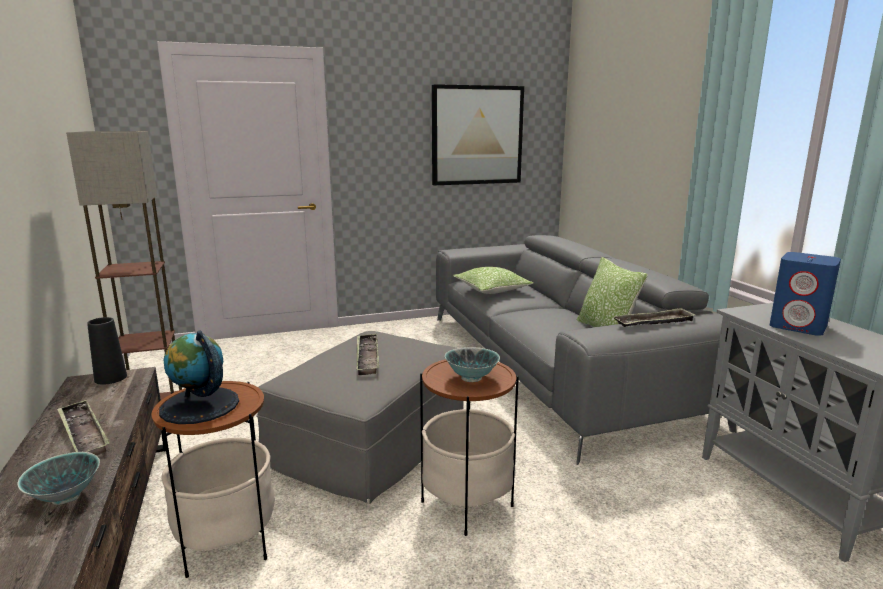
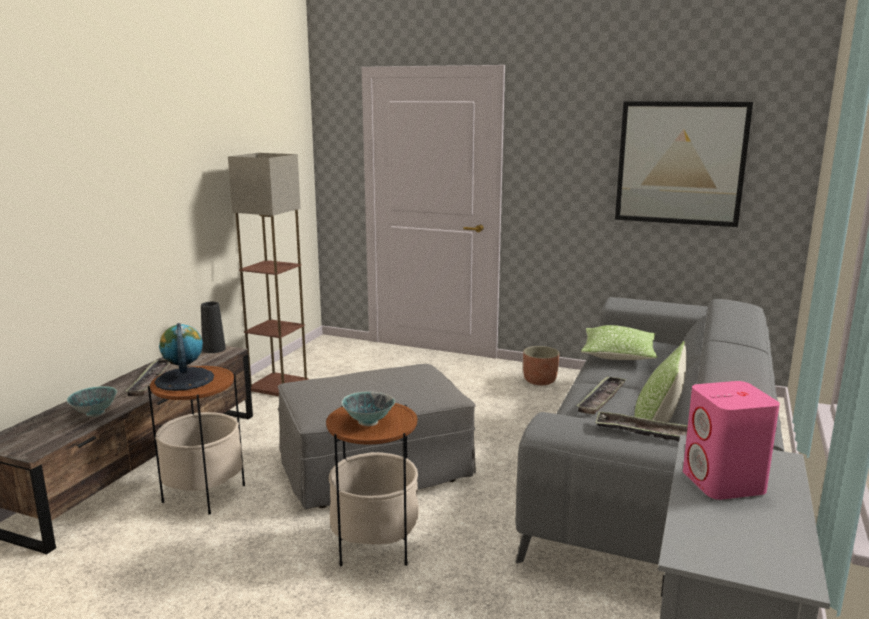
camera: 40 degrees right, 0 degrees up
(367, 357) = (375, 385): tray -> tray (601, 399)
(397, 333) = (540, 381): none -> planter
(798, 326) = (723, 483): blue speaker -> pink speaker

